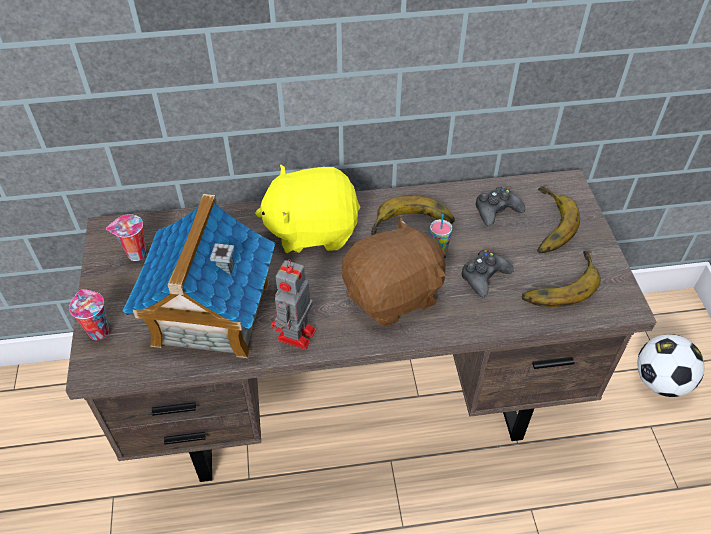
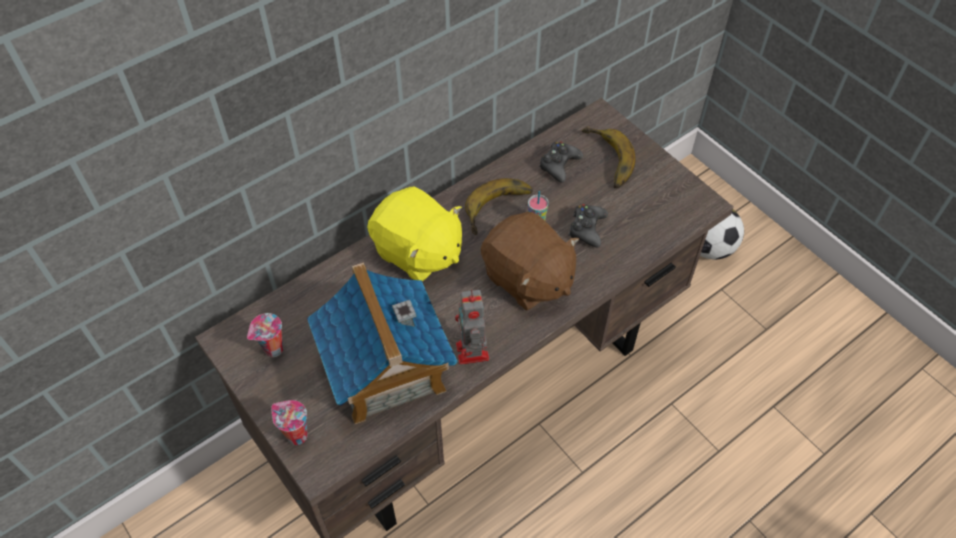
camera: 30 degrees left, 5 degrees up
(312, 230) = (417, 252): yellow plush toy -> yellow plush toy turned 105 degrees counterclockwise
(394, 295) = (527, 279): brown plush toy -> brown plush toy turned 105 degrees clockwise
(557, 283) = (645, 208): banana -> none

